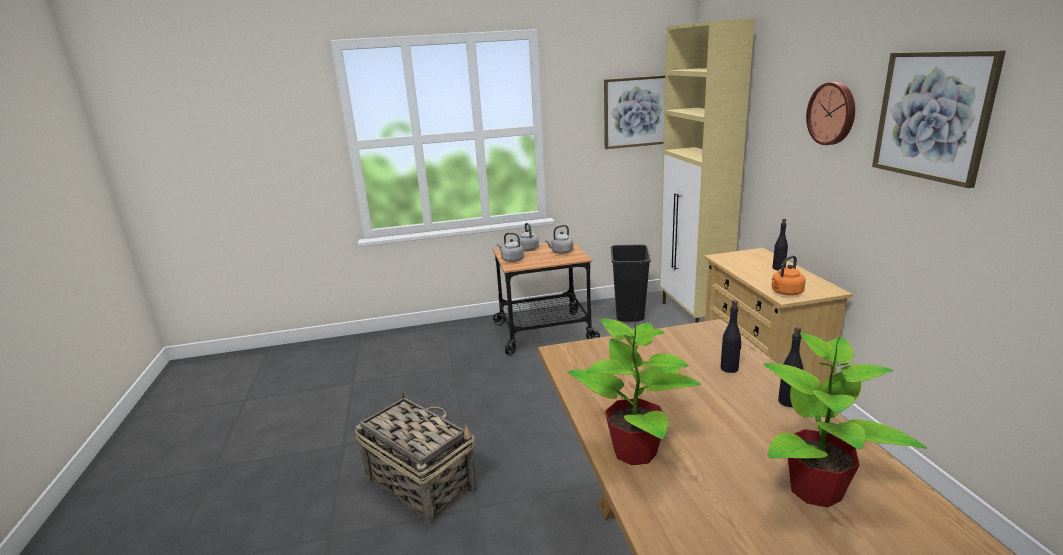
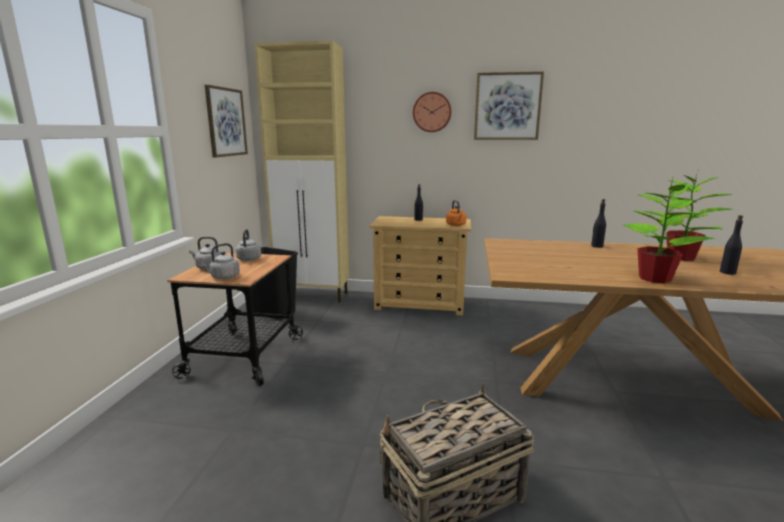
camera: 70 degrees left, 5 degrees down
(729, 368) = (555, 247): black bottle -> black bottle (727, 272)

